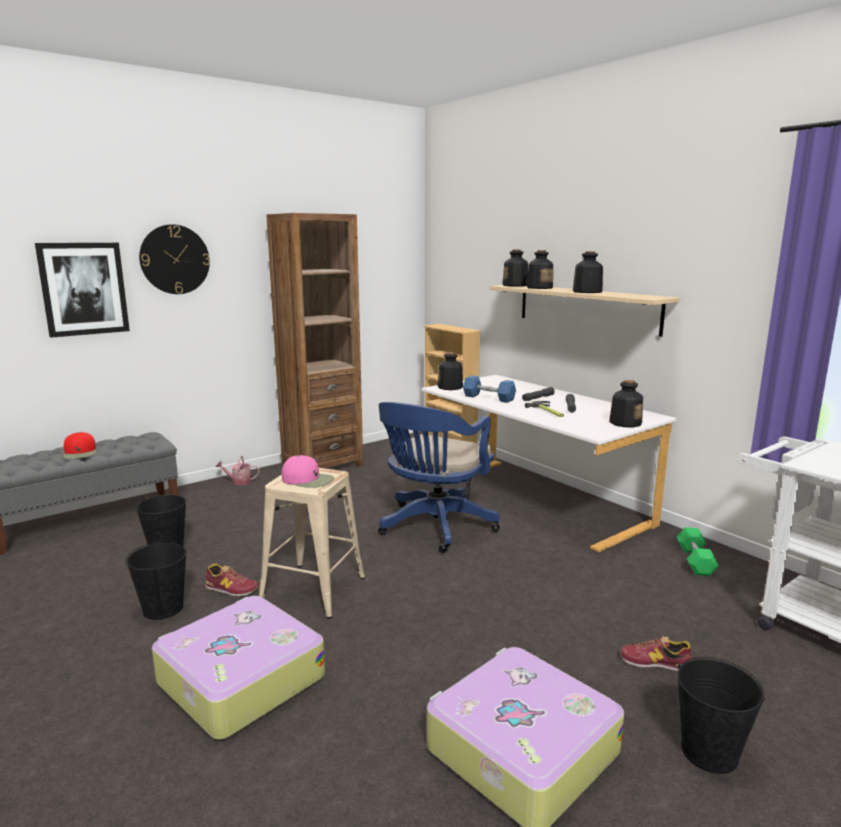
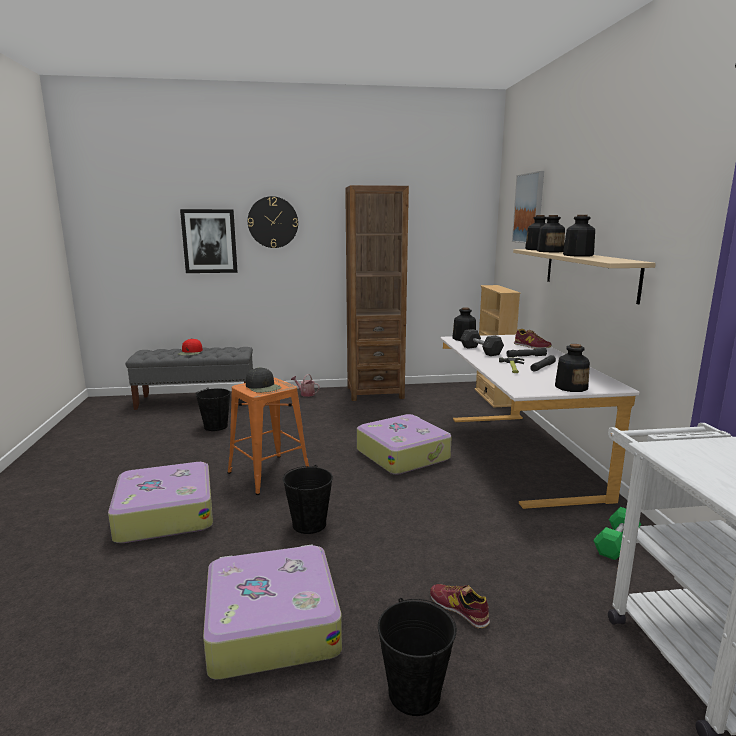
camera: 30 degrees right, 0 degrees up
(163, 608) = (175, 460): black bucket -> black bucket (309, 524)
(231, 589) = (222, 459): shoe -> shoe (531, 346)
(308, 480) = (263, 387): pink cap -> black cap
(312, 589) = (268, 473): beige stool -> orange stool
(434, 527) = (403, 454): blue office chair -> suitcase
(482, 241) = (529, 208): none -> picture
(488, 398) = (481, 350): blue dumbbell -> grey dumbbell

